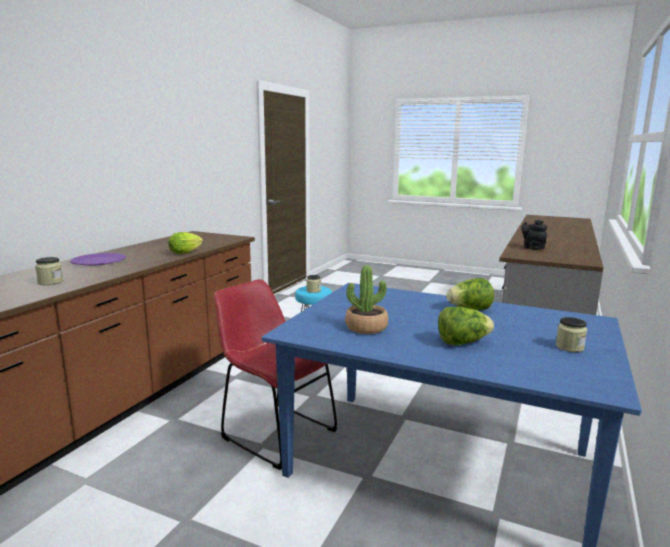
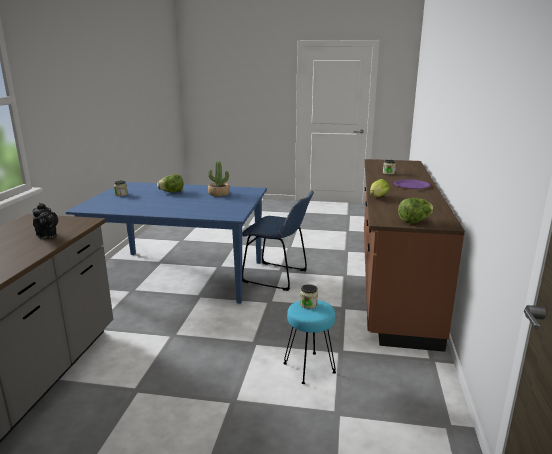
camera: 165 degrees right, 5 degrees up
(275, 432) = (278, 277): red chair -> blue chair
(469, 309) = (156, 207): lettuce -> lettuce (414, 221)

